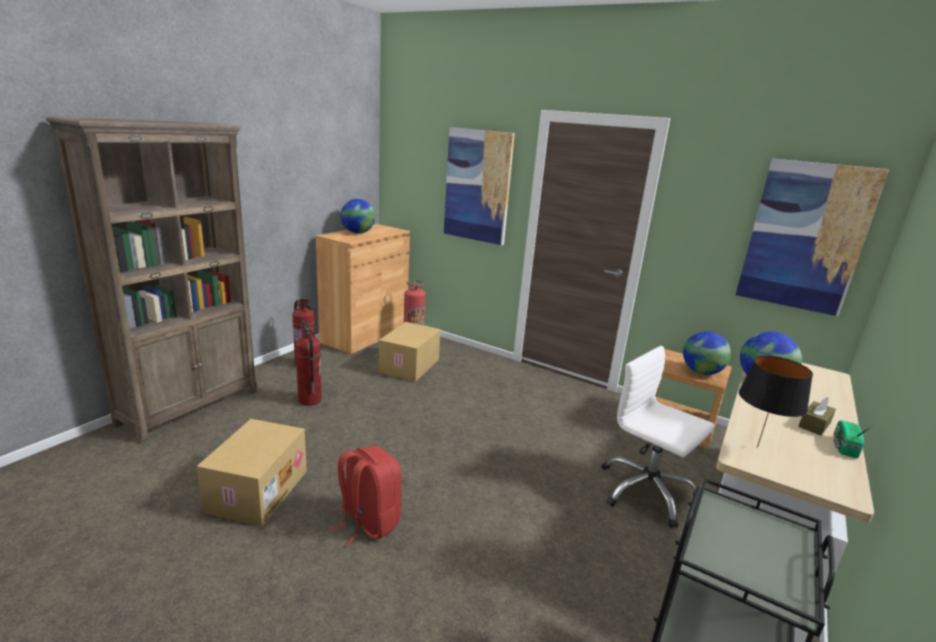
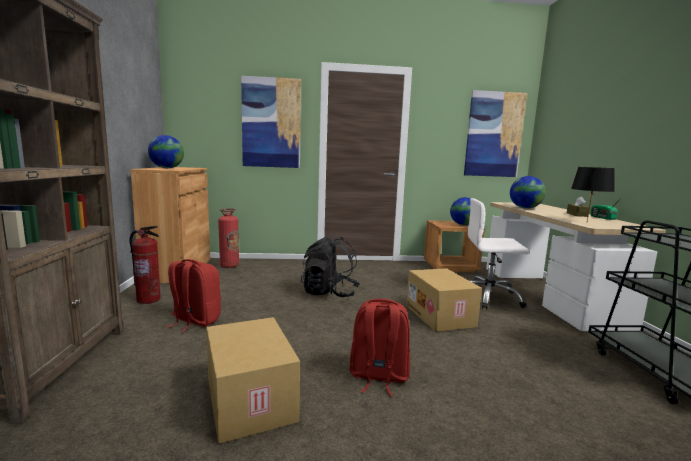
camera: 35 degrees left, 10 degrees down
(310, 400) = (194, 321): fire extinguisher -> red backpack
(410, 366) = (250, 279): cardboard box -> cardboard box (441, 316)
(460, 411) = (329, 293): none -> black backpack

